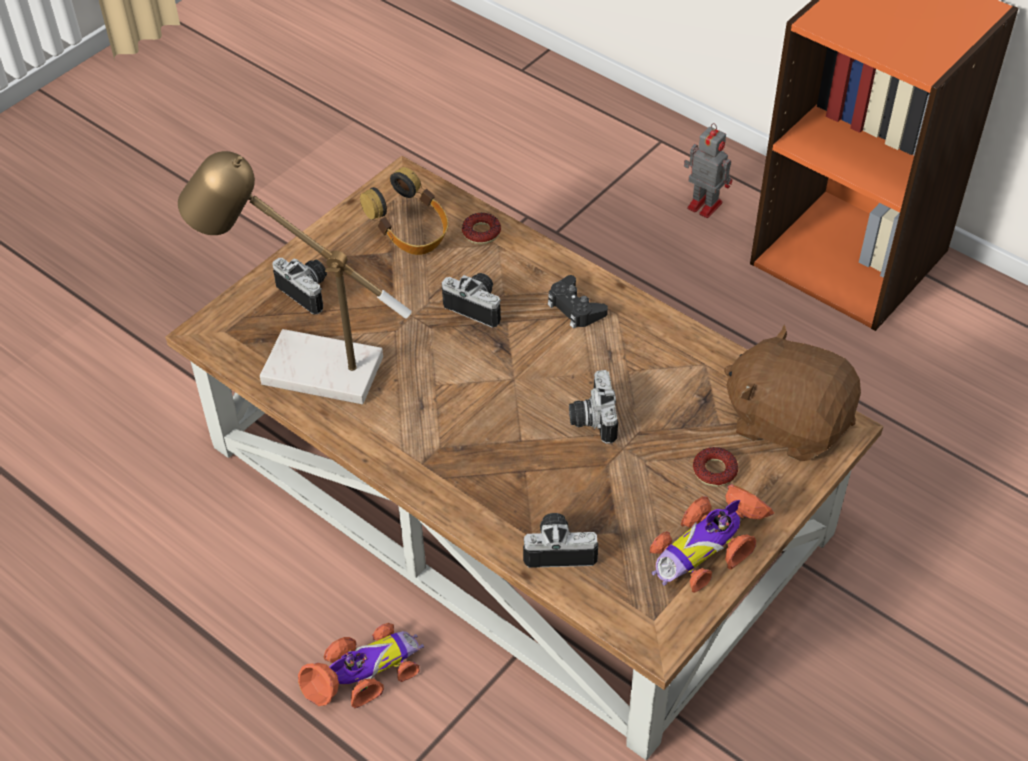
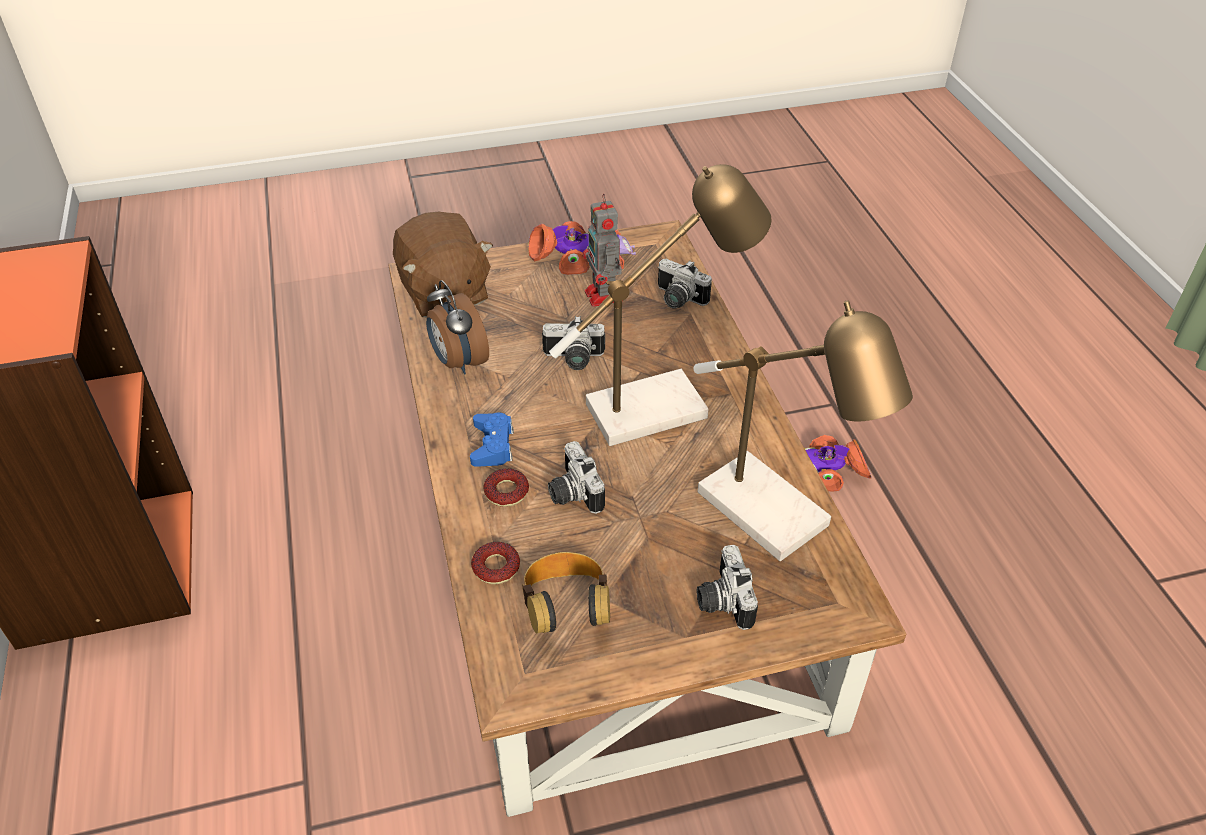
camera: 145 degrees left, 5 degrees down
(474, 416) = (660, 405): none -> table lamp
(575, 308) = (492, 445): black game controller -> blue game controller
(591, 418) = (573, 359): camera -> camera turned 60 degrees clockwise
(685, 360) = (458, 362): none -> alarm clock
(703, 204) = (134, 712): toy robot -> toy robot (604, 297)
(714, 471) = (527, 291): donut -> donut (506, 492)

